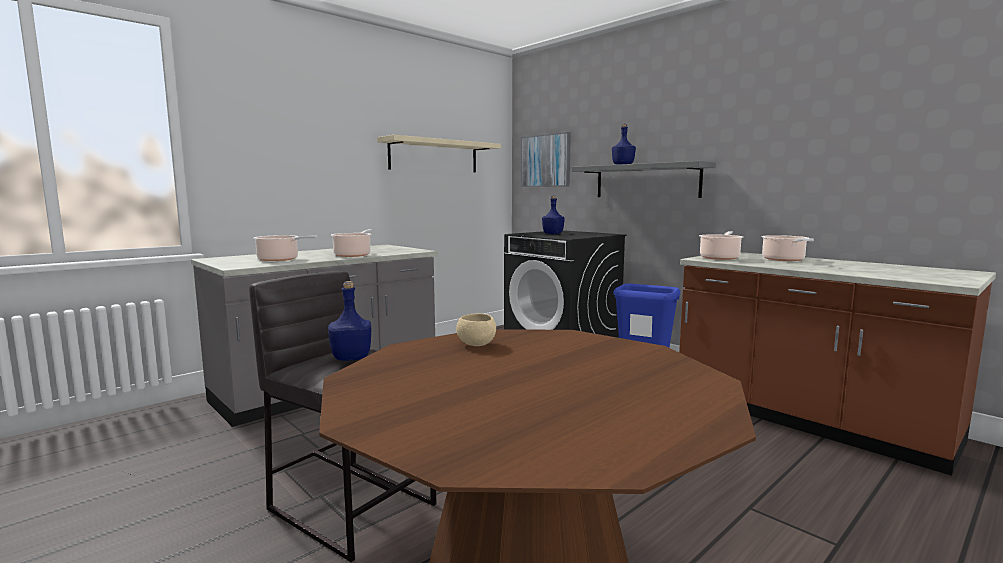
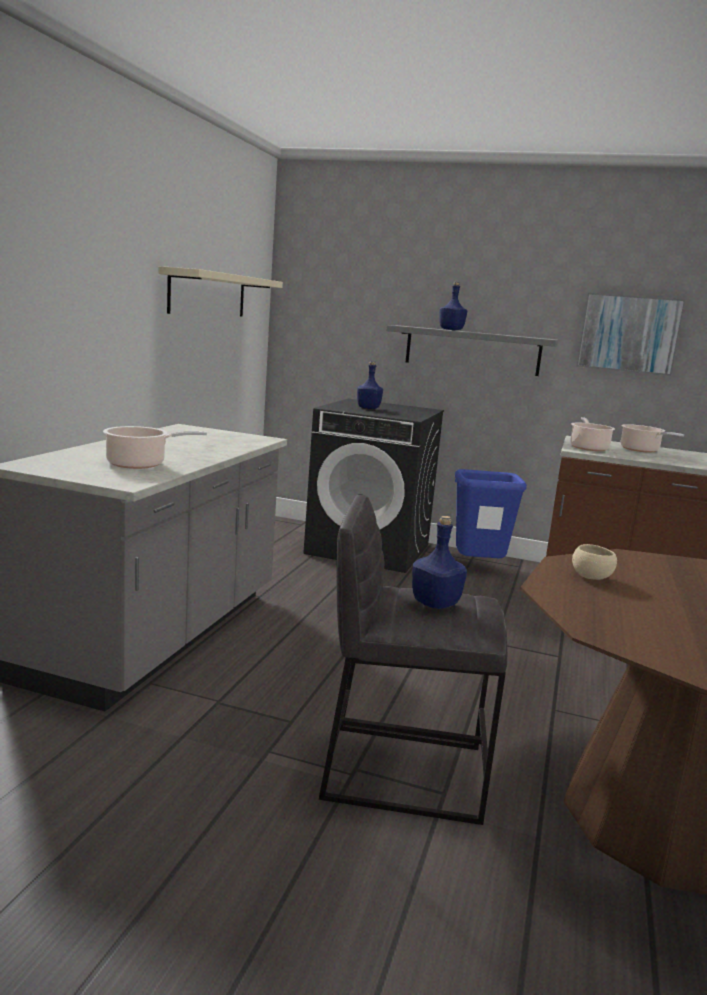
camera: 30 degrees left, 5 degrees up
(353, 255) = (209, 450): cooking pot -> none
(545, 161) = (328, 308): picture -> picture (629, 333)

